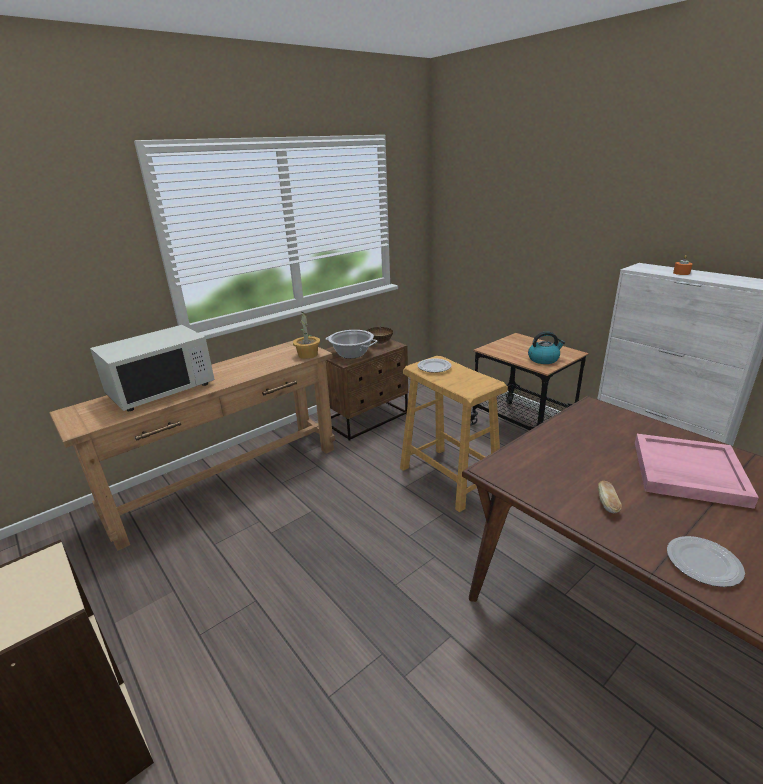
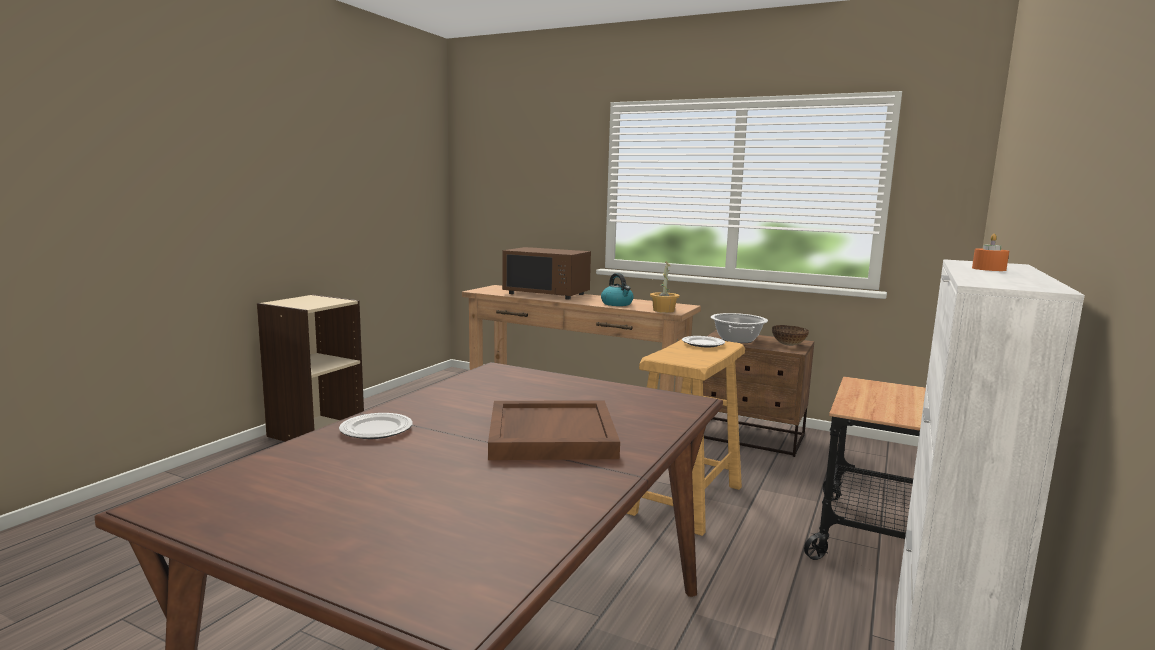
camera: 65 degrees right, 15 degrees down
(161, 390) = (547, 294): white microwave -> brown microwave
(544, 359) = (883, 409): kettle -> kettle (617, 304)
(607, 504) = (461, 402): bread -> none
(687, 472) = (550, 435): pink tray -> brown tray

